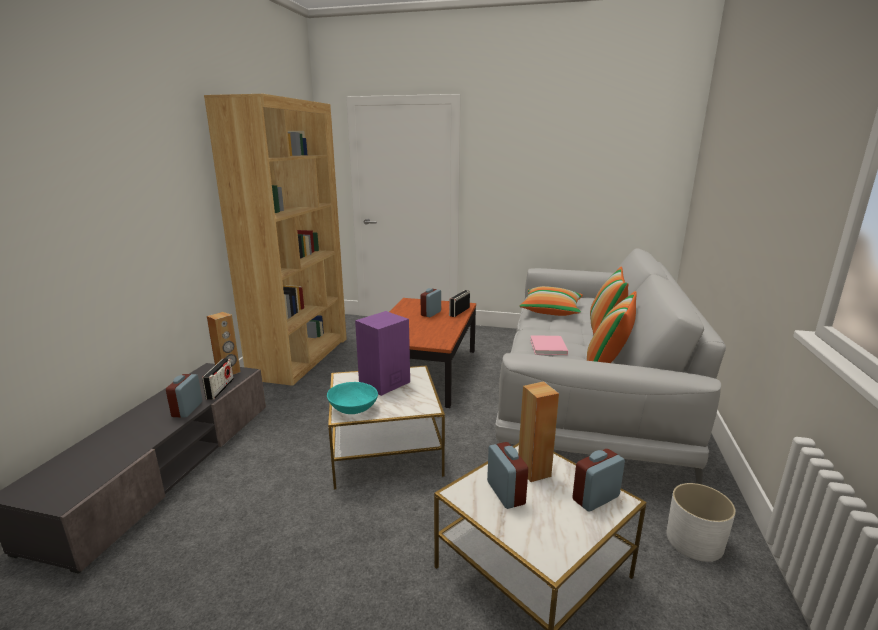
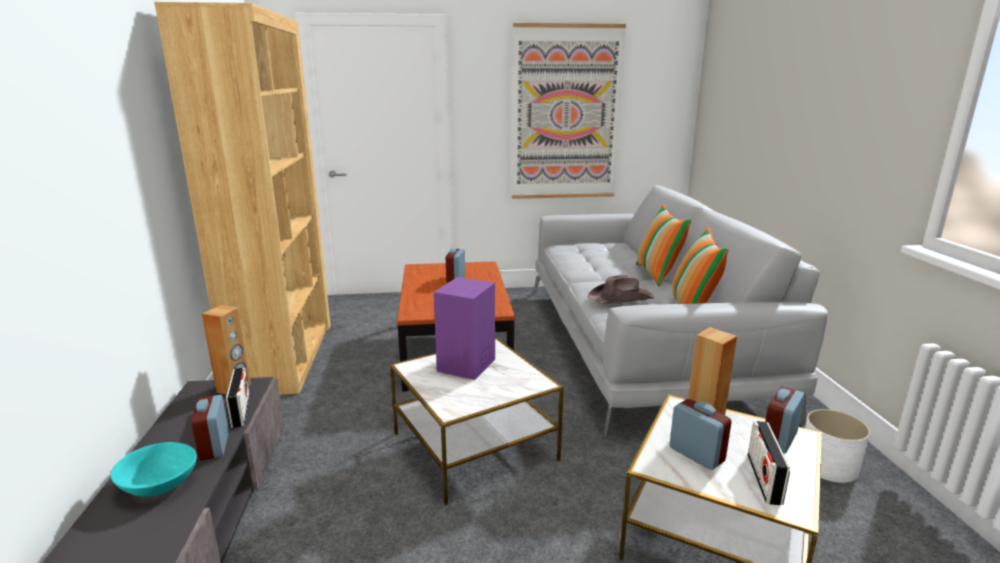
camera: 20 degrees left, 0 degrees up
(352, 409) = (455, 401): turquoise bowl -> turquoise bowl (158, 485)
(459, 312) = (486, 273): radio -> radio (764, 479)
(548, 347) = (621, 298): pink book -> brown hat
(551, 310) = (587, 260): pillow -> none
(561, 179) = (566, 114): none -> picture

